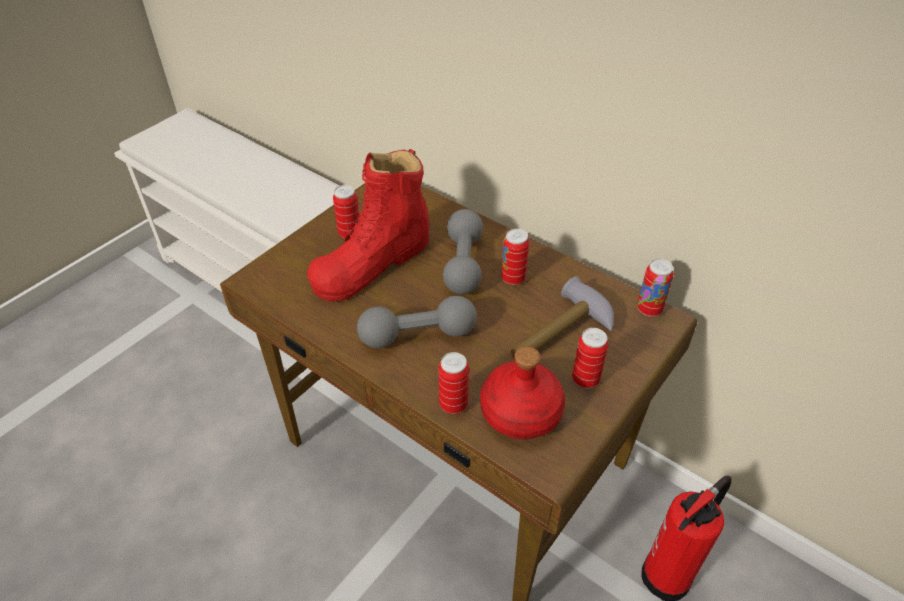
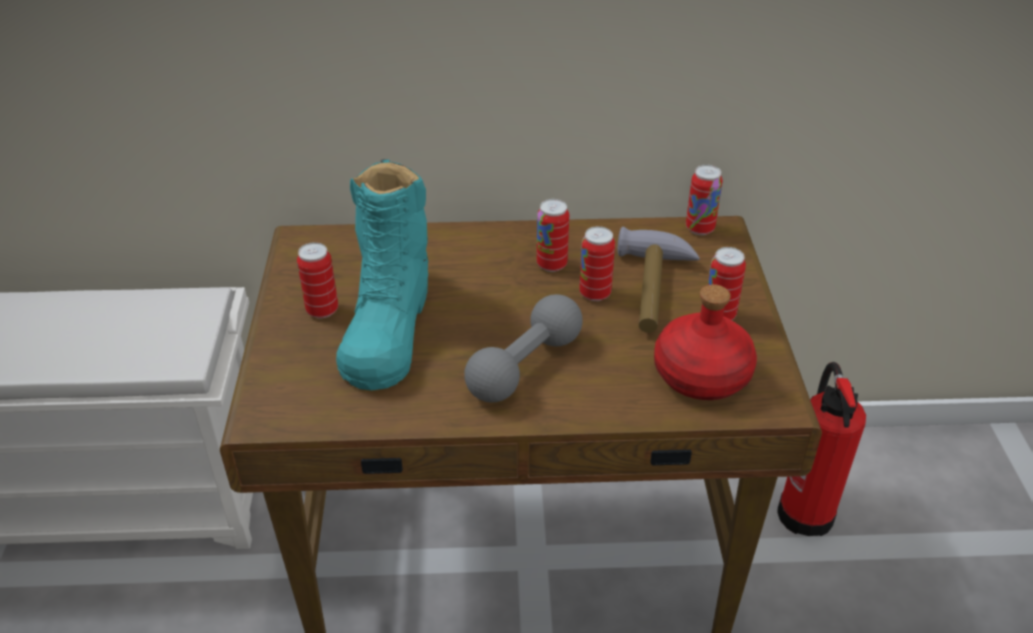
camera: 40 degrees left, 5 degrees down
(373, 263) = (388, 325): red boot -> turquoise boot
(453, 404) = (636, 405): can -> can (595, 293)
(463, 264) = (486, 276): grey dumbbell -> none

